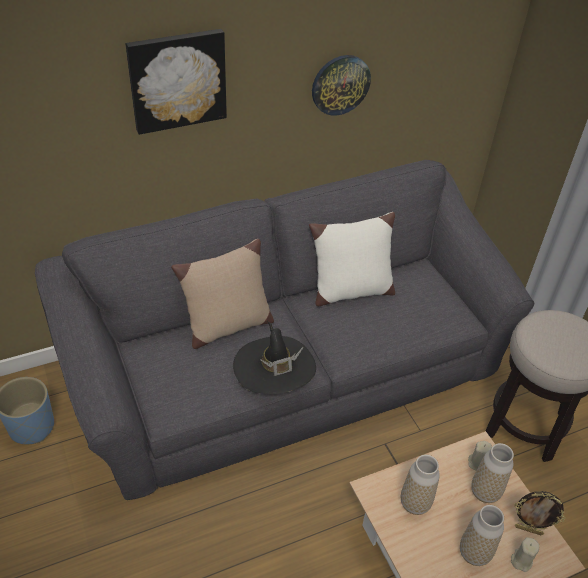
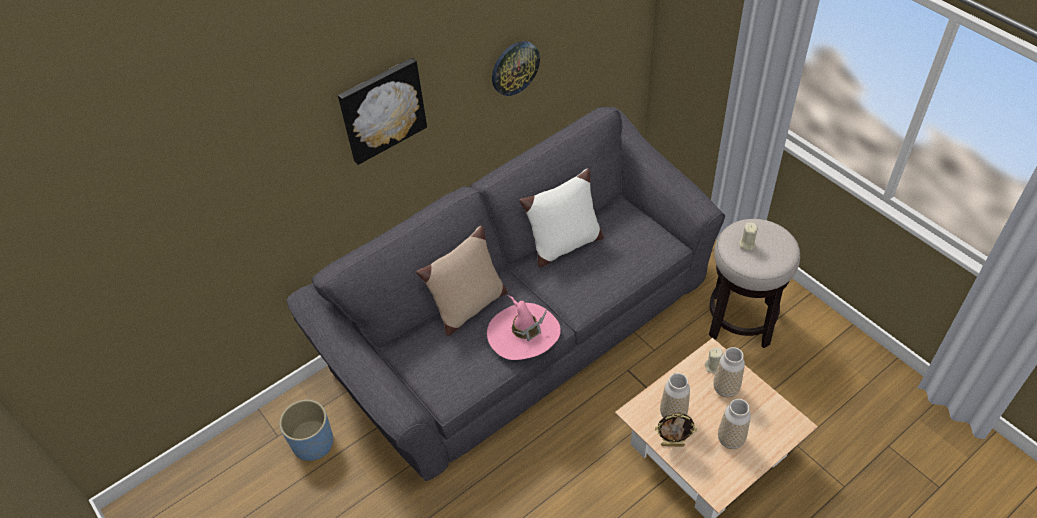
camera: 10 degrees left, 5 degrees up
(274, 368) = (523, 333): black hat -> pink hat
(521, 560) = (768, 435): beige candle -> beige candle (746, 244)
(528, 529) = (767, 409): picture frame -> picture frame (672, 444)

